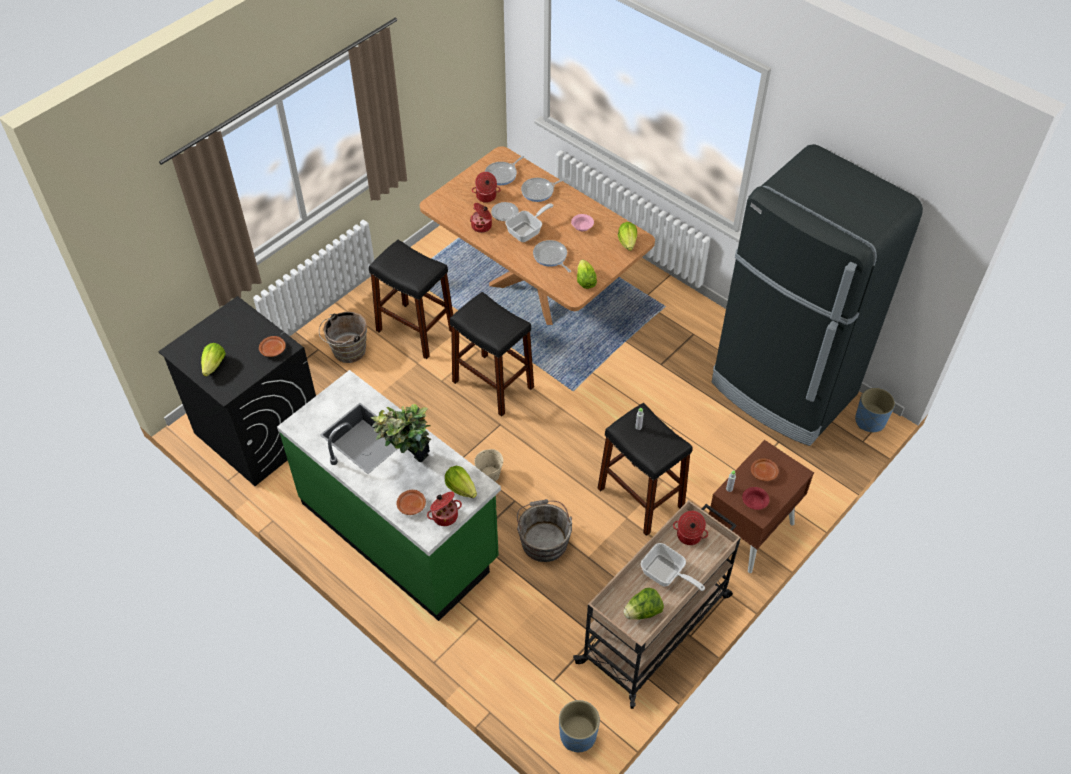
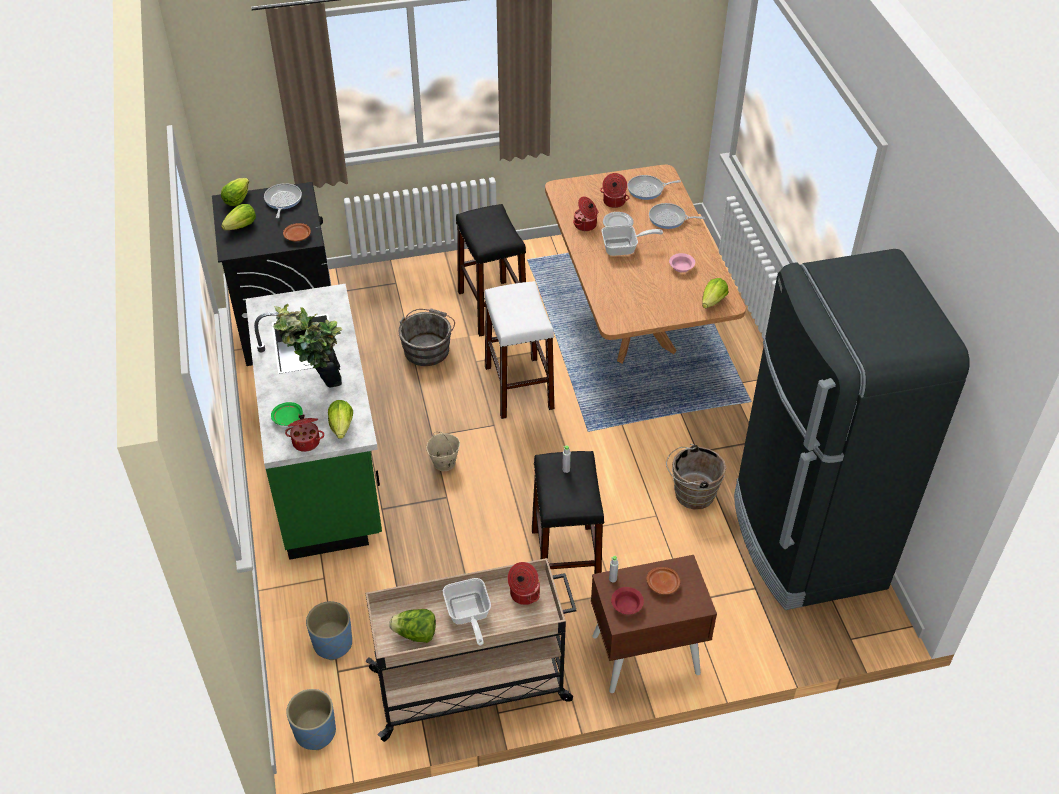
camera: 35 degrees right, 5 degrees down
(347, 352) = (417, 297): brown bucket -> brown bucket (691, 494)
(411, 506) = (287, 418): brown plate -> green plate
(493, 384) = (519, 387): black stool -> white stool
(544, 539) = (442, 545): grey bucket -> grey bucket (428, 348)
(551, 257) = (625, 280): frying pan -> frying pan (282, 200)
(585, 281) = (637, 316): lettuce -> lettuce (237, 200)
(869, 421) = (877, 624): blue planter -> blue planter (332, 643)

